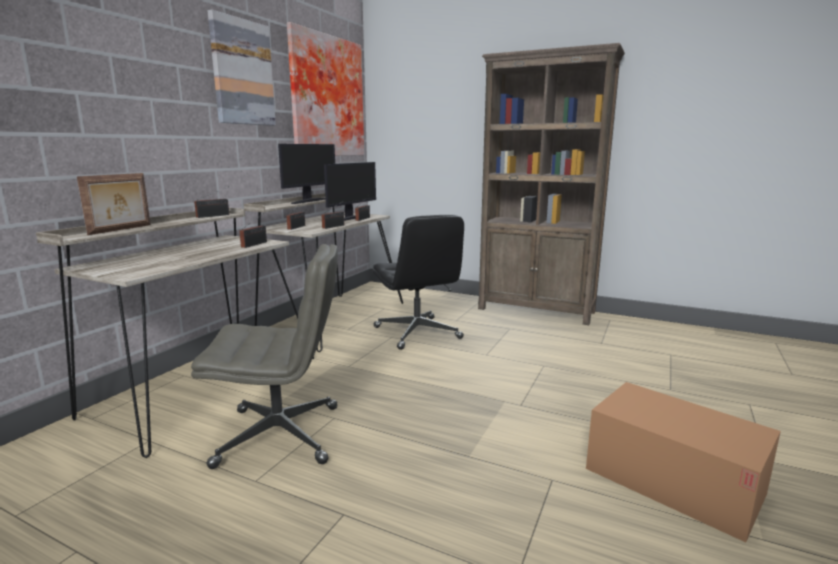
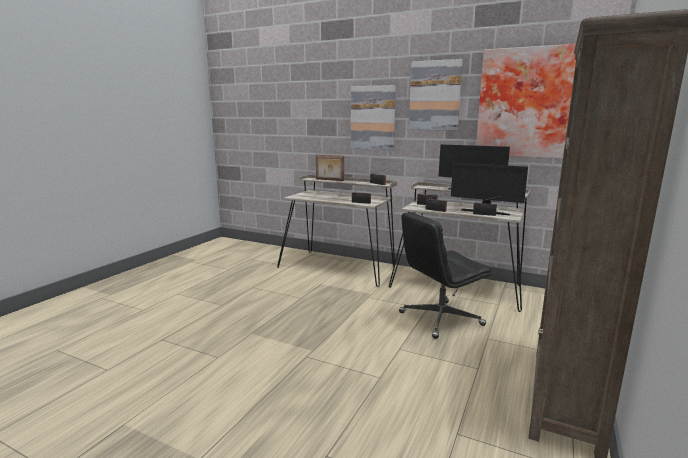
camera: 90 degrees right, 0 degrees up
(158, 98) = (373, 118): none -> picture
(281, 435) = (287, 288): grey office chair -> none
(673, 481) = (191, 404): cardboard box -> none

